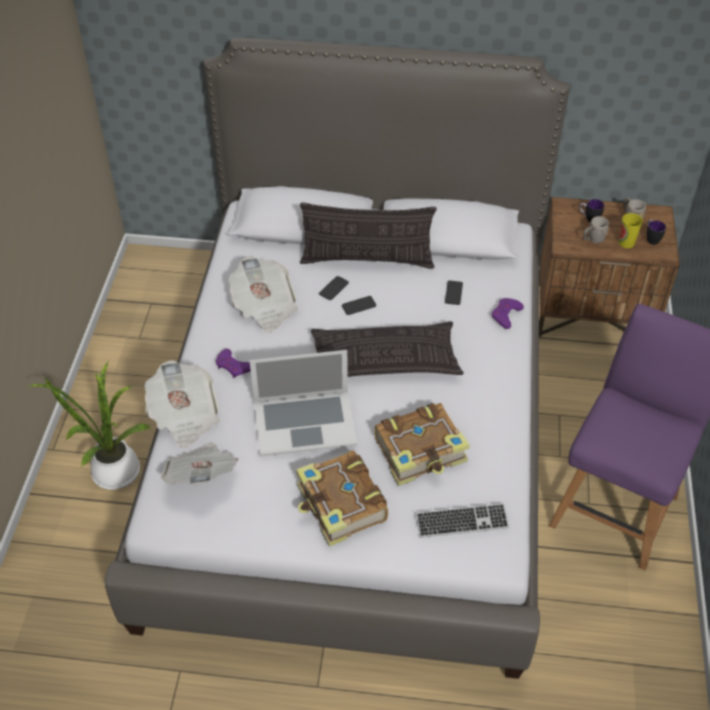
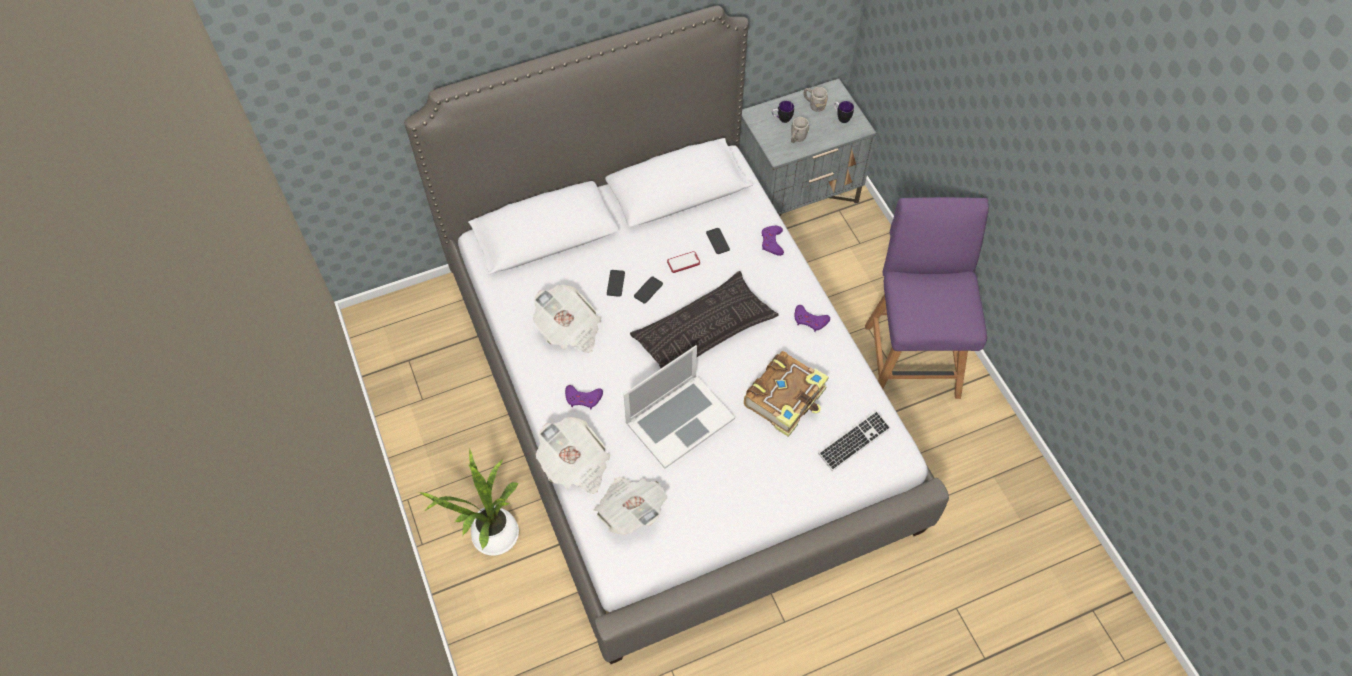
camera: 30 degrees left, 10 degrees up
(341, 506) = (756, 476): book -> none
(367, 259) = (625, 242): pillow -> none
(408, 297) = (683, 262): none -> phone
(495, 396) = (810, 320): none -> purple game controller
(593, 314) = (797, 193): brown nightstand -> grey nightstand
(626, 243) = (824, 130): cup -> none

